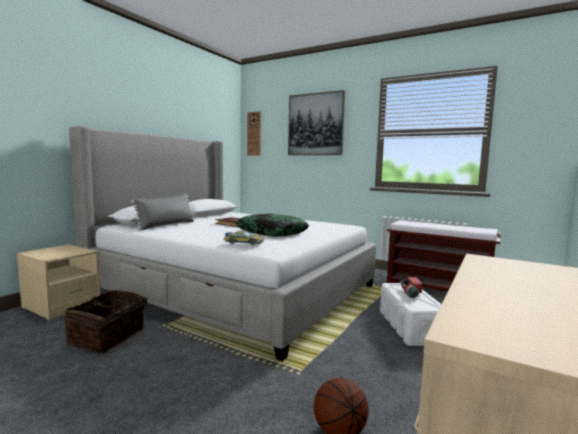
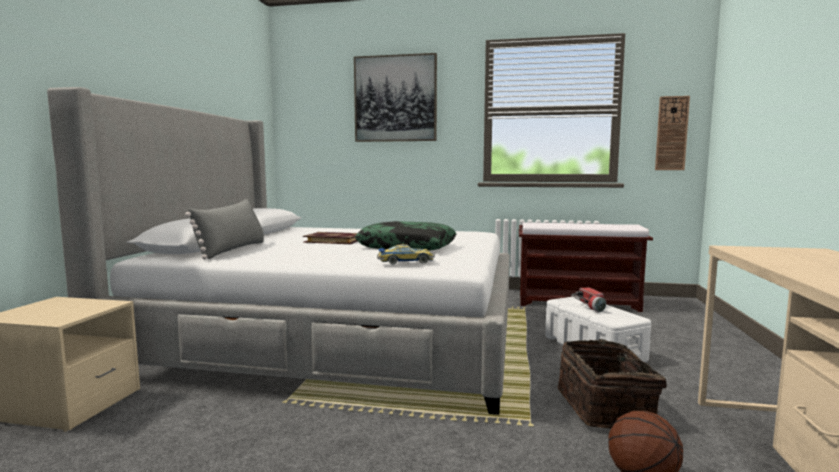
camera: 20 degrees left, 0 degrees up
(109, 337) = (212, 435): basket -> basket (606, 408)
(254, 134) = (297, 111): wall clock -> wall clock (671, 133)

